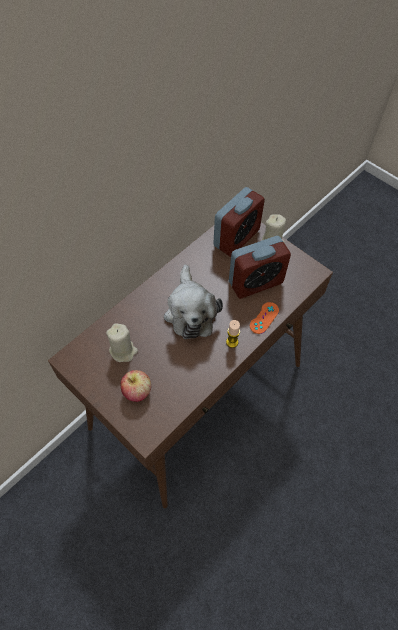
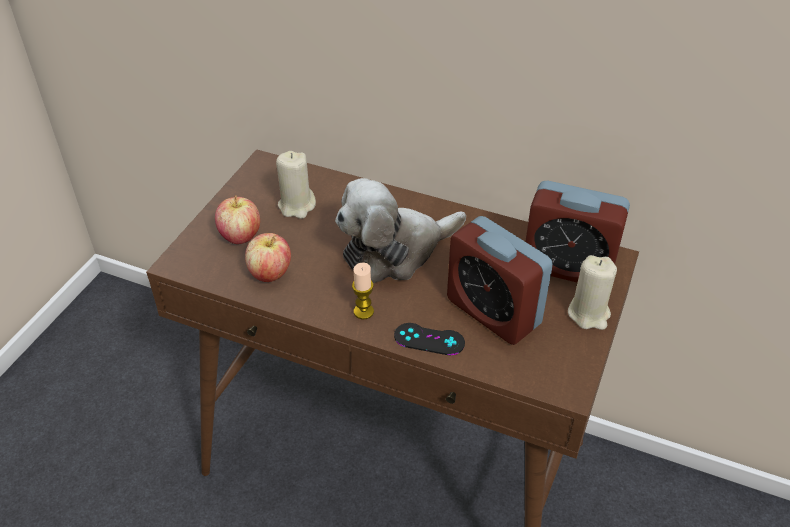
camera: 70 degrees right, 15 degrees down
(180, 383) = (270, 274): none -> apple
(264, 318) = (429, 339): orange game controller -> black game controller

